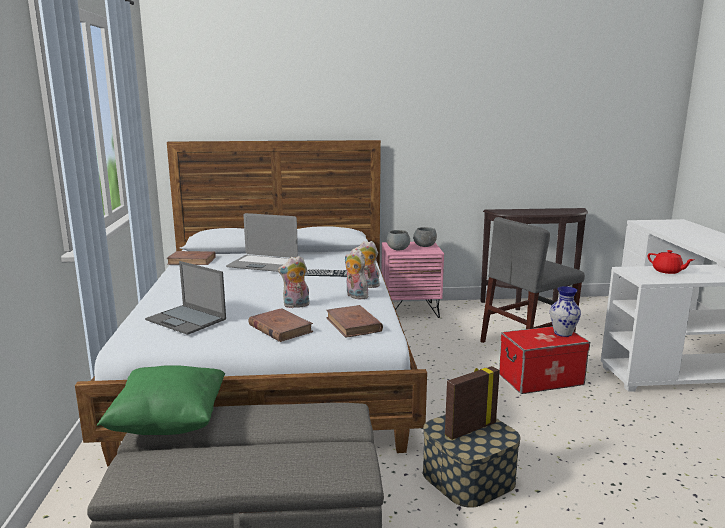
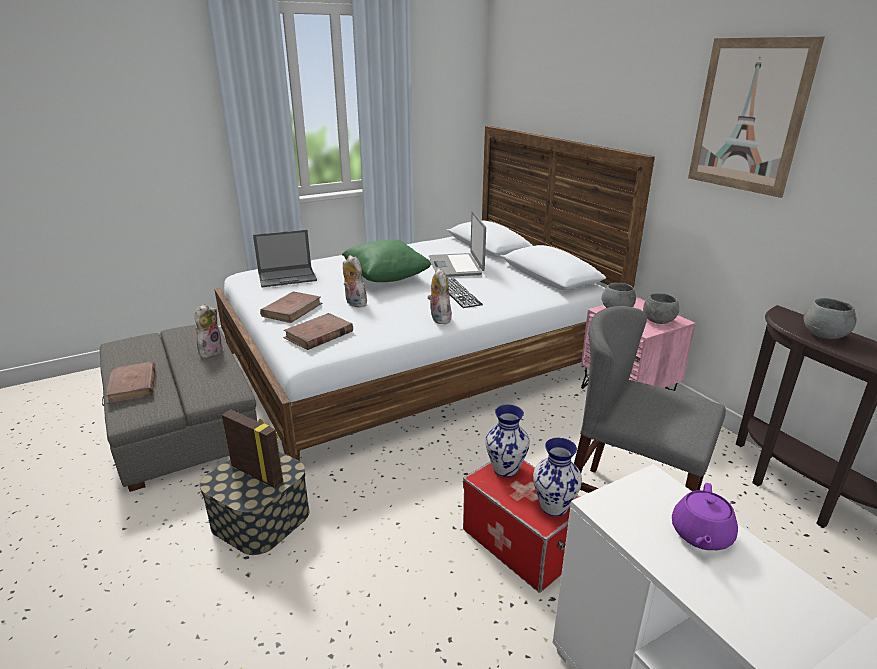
camera: 65 degrees right, 10 degrees up
(169, 423) = (193, 333): green pillow -> green pillow (386, 278)
(187, 320) = (288, 277): laptop -> laptop turned 120 degrees counterclockwise
(192, 261) = (436, 243): brown book -> brown book (132, 385)
(355, 296) = (401, 320): plush toy -> plush toy (210, 351)
(440, 107) = (748, 116): none -> picture
(520, 336) = (505, 468): none -> vase
(526, 212) = (824, 335): none -> grey bowl
(667, 271) = (700, 535): red teapot -> purple teapot

